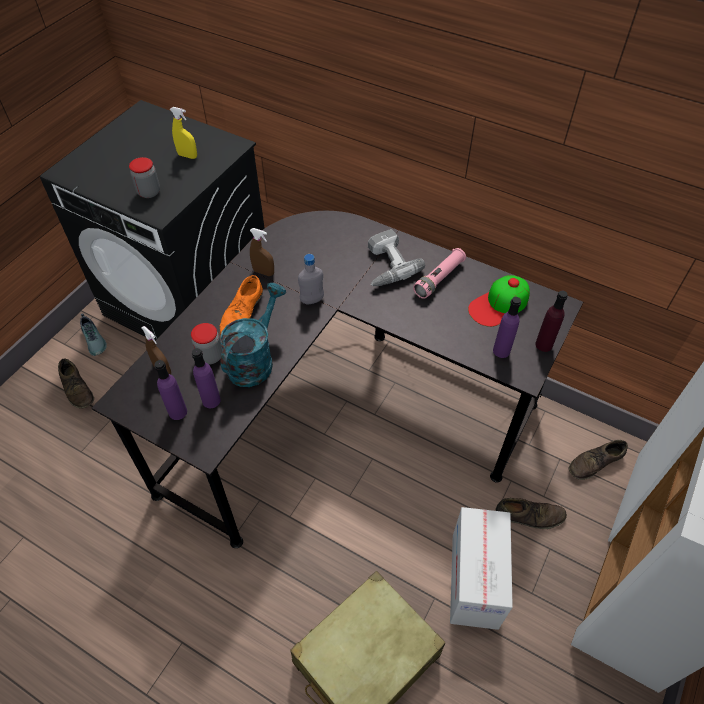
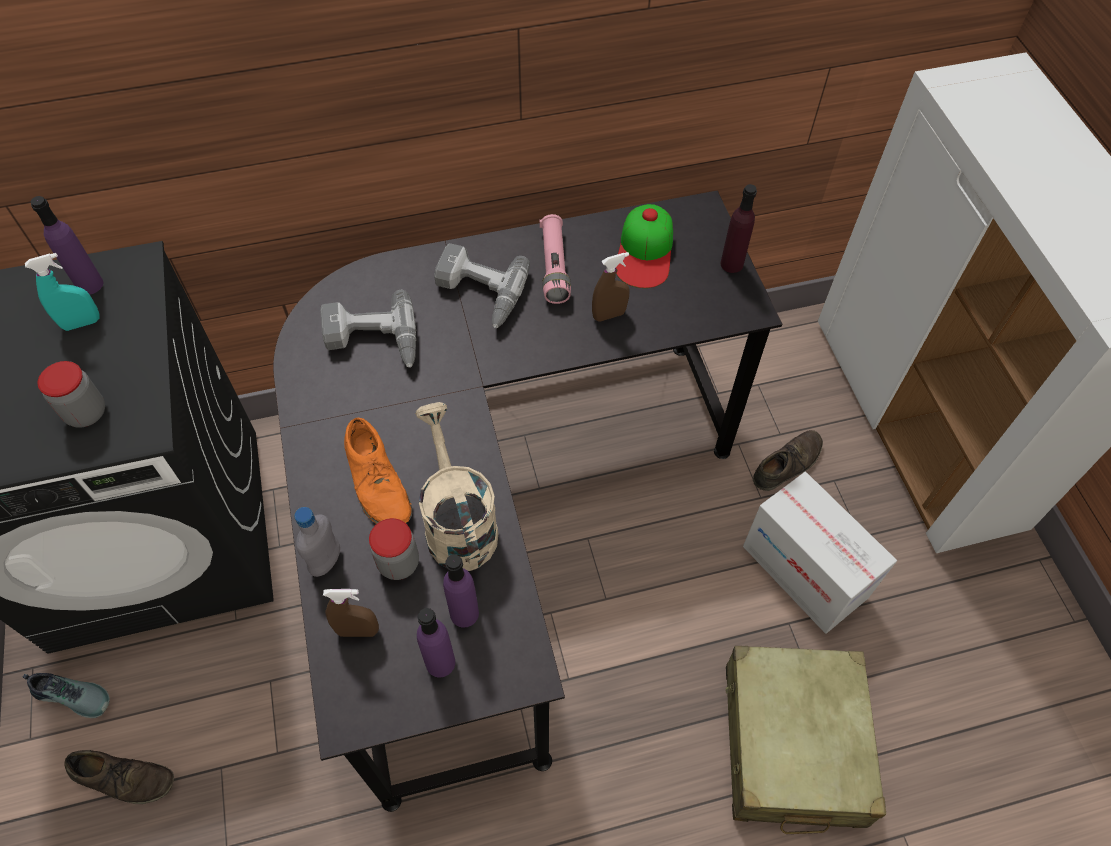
camera: 45 degrees left, 5 degrees up
(187, 156) = (81, 323): yellow spray bottle -> turquoise spray bottle
(254, 359) = (457, 522): turquoise watering can -> beige watering can
(263, 272) = (341, 408): brown spray bottle -> brown spray bottle (609, 315)
(310, 253) = (372, 342): none -> power drill
(312, 300) = (442, 398): grey bottle -> grey bottle (326, 561)
(501, 351) = (701, 301): purple bottle -> purple bottle (90, 284)
(595, 463) = (790, 362): brown shoe -> none

